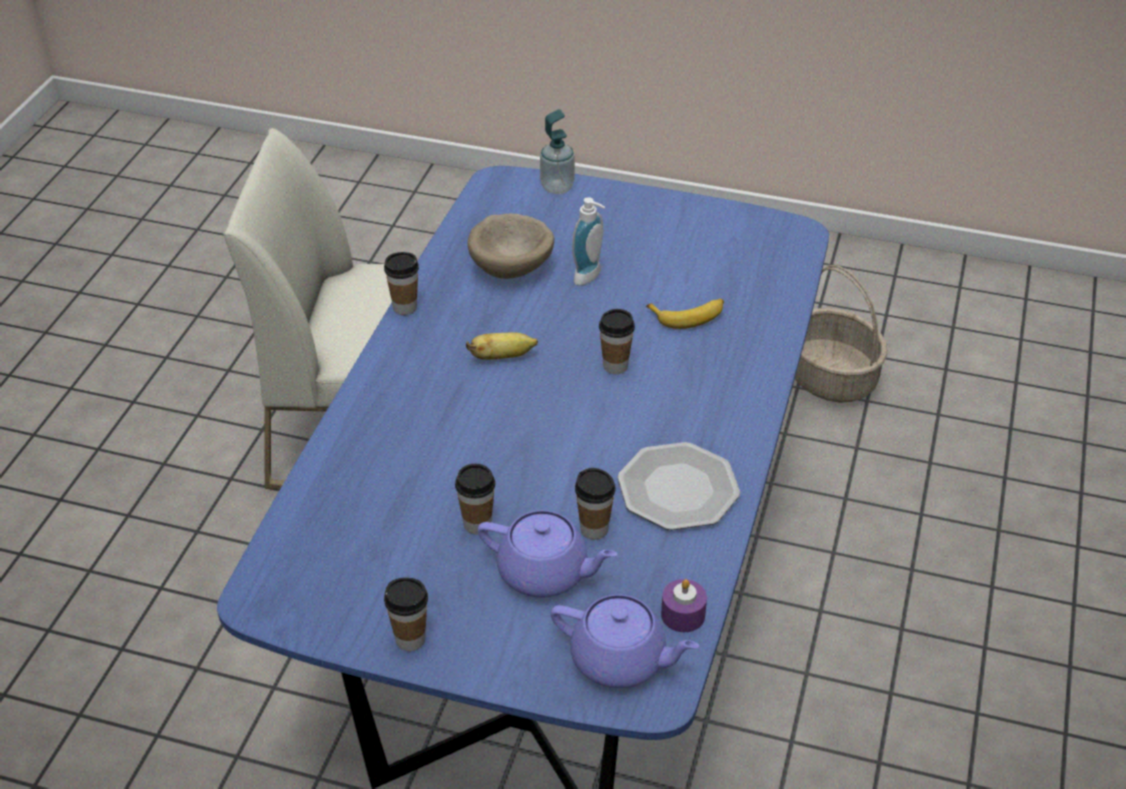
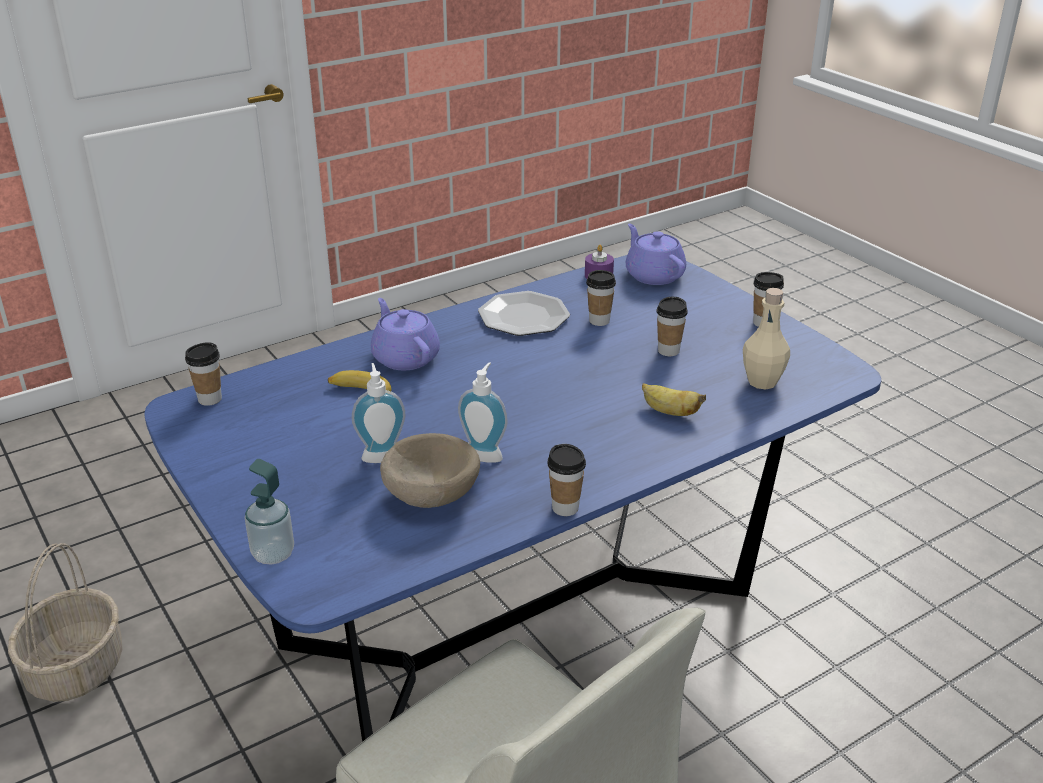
camera: 140 degrees left, 10 degrees down
(345, 532) = (762, 382): none -> beige bottle
(502, 357) = (533, 431): banana -> banana (669, 412)
(515, 318) = (485, 453): none -> soap dispenser
(545, 573) = (652, 316): purple teapot -> purple teapot (405, 357)
(615, 366) = (461, 388): cup -> cup (210, 399)

